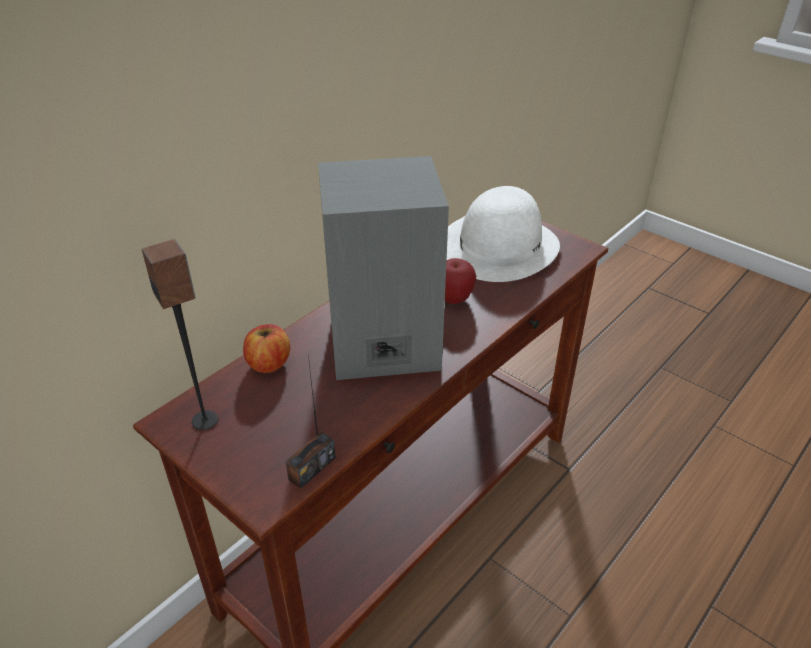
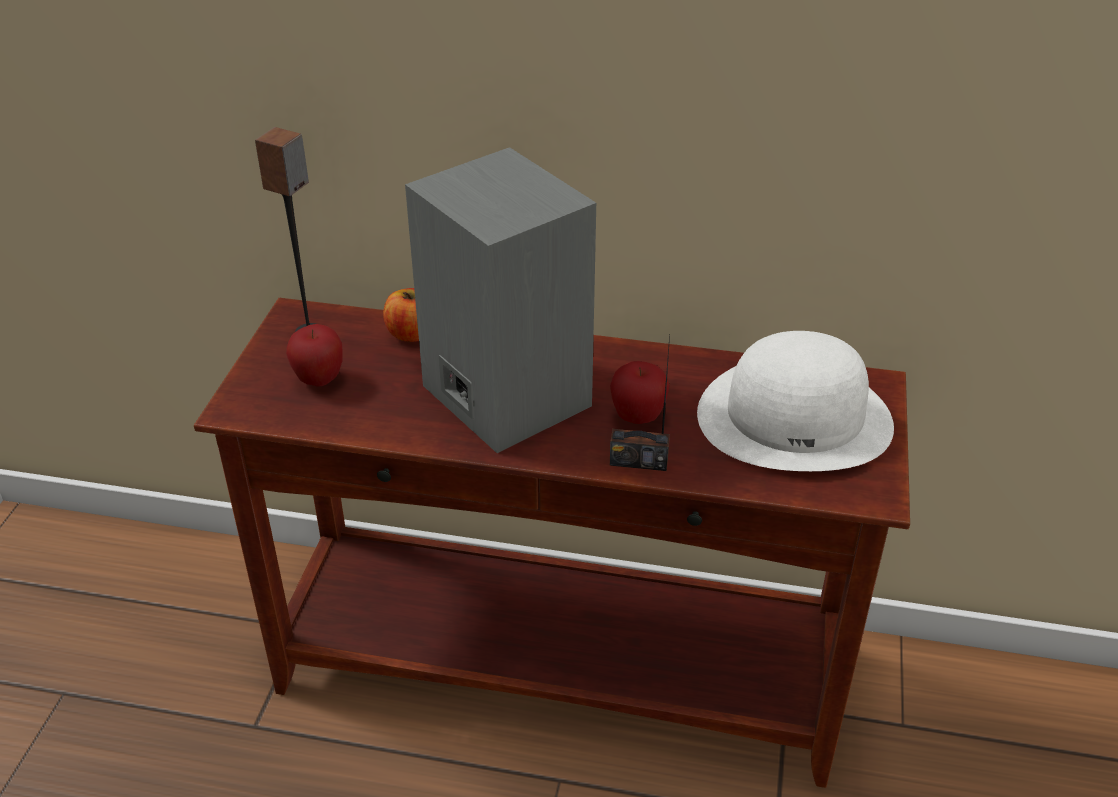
camera: 60 degrees right, 0 degrees up
(275, 434) = (319, 380): none -> apple
(312, 468) = (289, 420): radio -> radio (638, 461)

